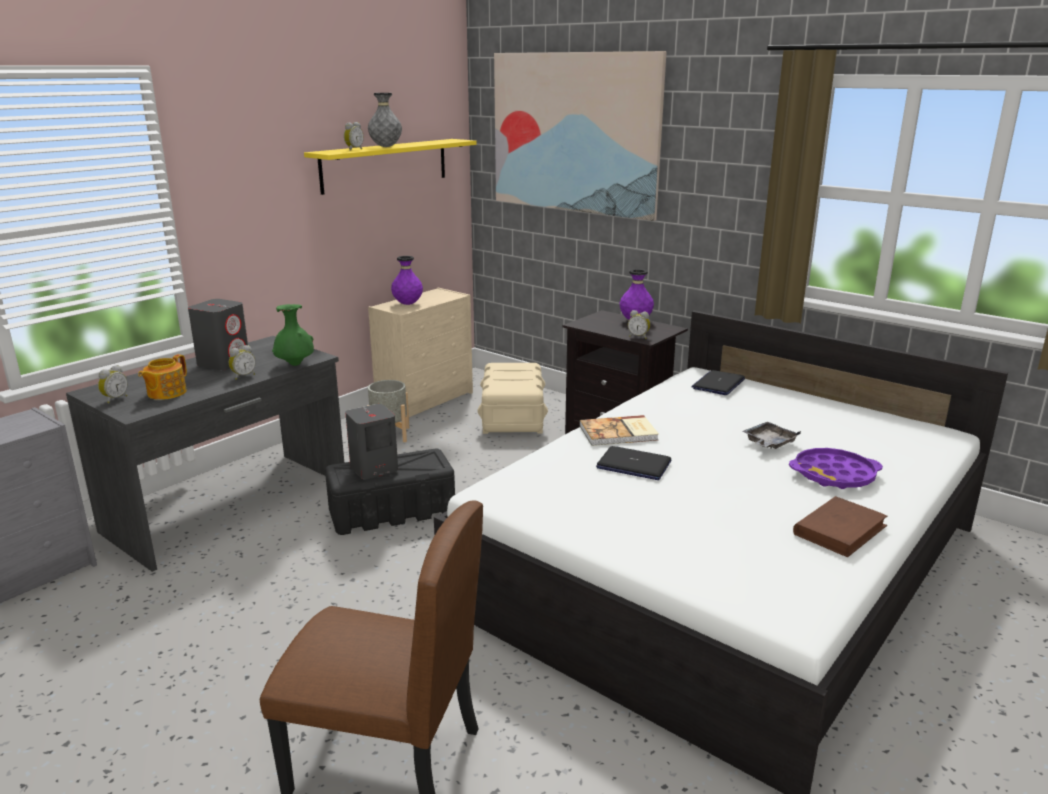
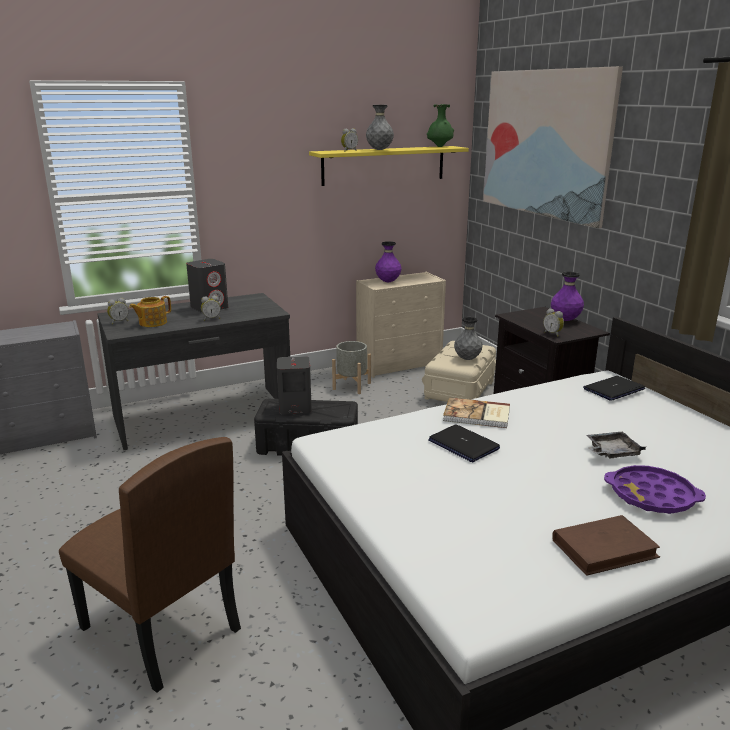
camera: 25 degrees right, 0 degrees up
(295, 365) = (253, 316): green vase -> green vase (439, 147)
(522, 380) = (467, 359): none -> grey vase

